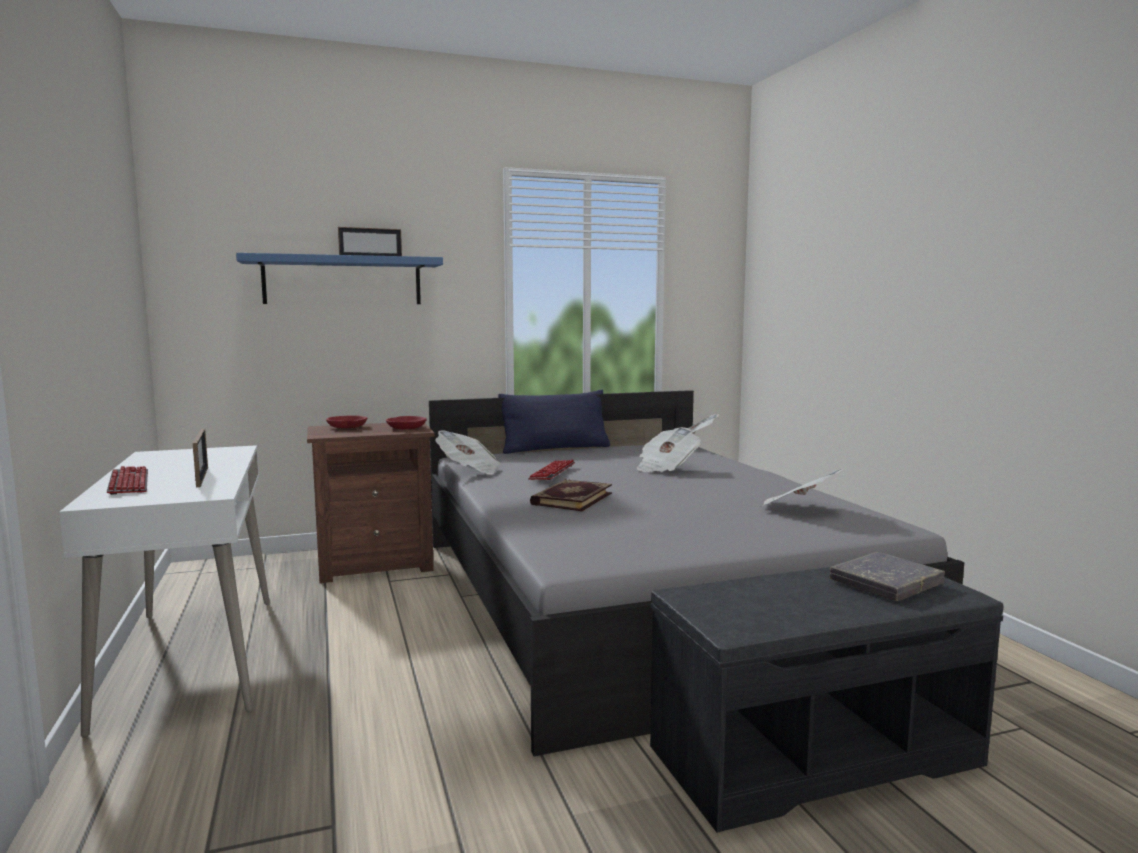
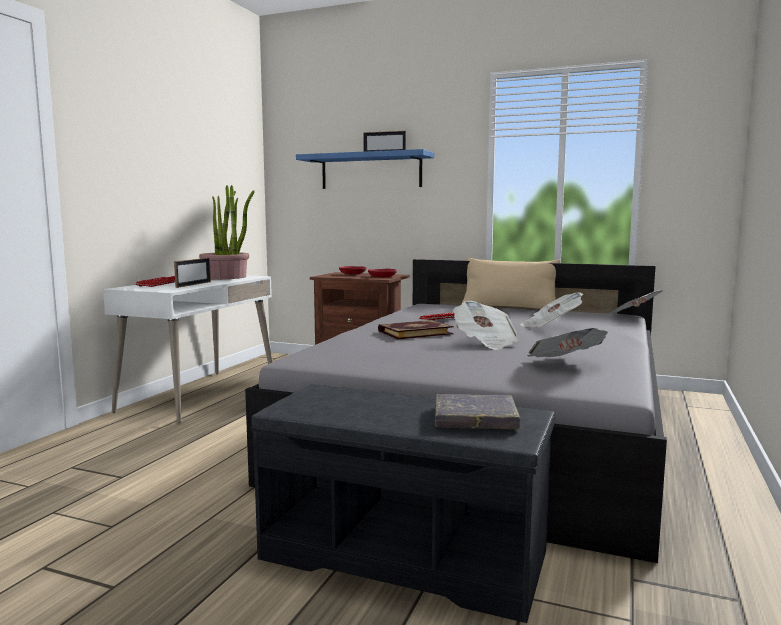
camera: 40 degrees right, 0 degrees up
(191, 455) = (226, 277): none -> potted plant
(469, 470) = (403, 310): newspaper -> newspaper (485, 342)
(555, 449) = (509, 307): blue pillow -> beige pillow

